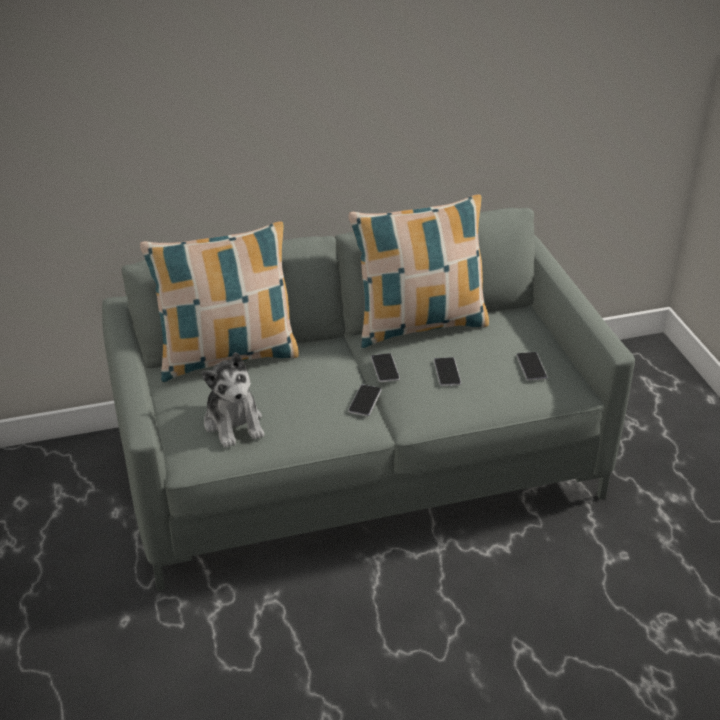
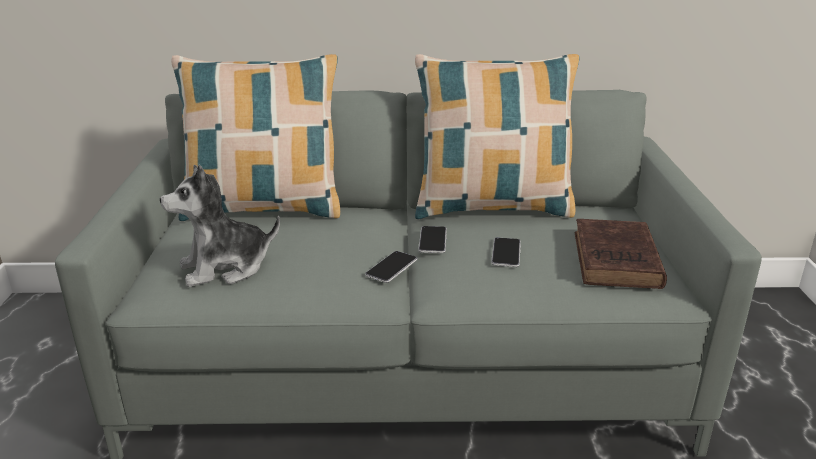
camera: 15 degrees right, 10 degrees down
(234, 423) = (225, 268): plush toy -> plush toy turned 75 degrees clockwise
(531, 367) = (616, 261): phone -> brown book

